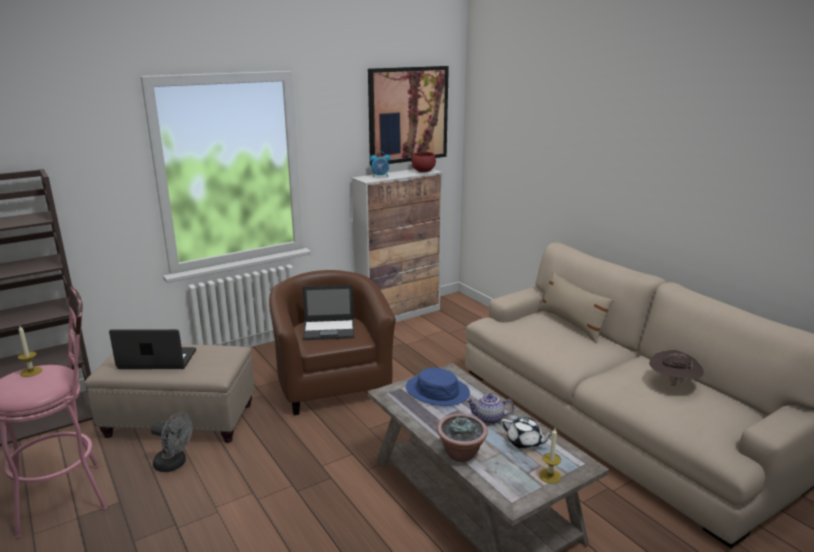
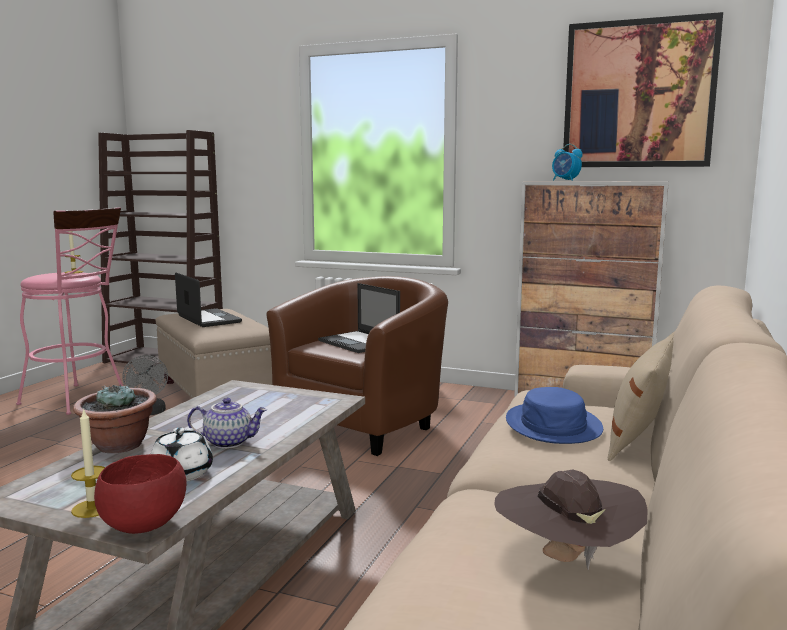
camera: 55 degrees right, 10 degrees down
(423, 171) = (642, 180): red bowl -> red bowl (143, 525)
(437, 391) = (273, 404): blue hat -> blue hat (553, 425)
(488, 419) = (229, 442): teapot -> teapot turned 120 degrees clockwise

